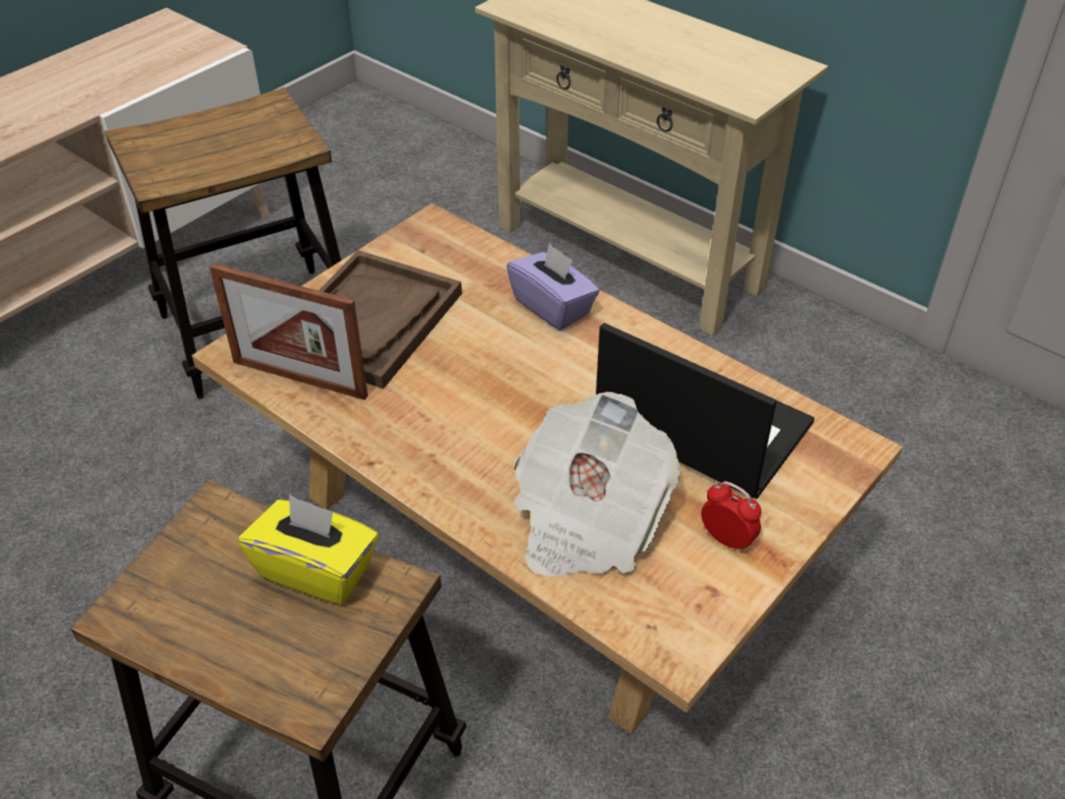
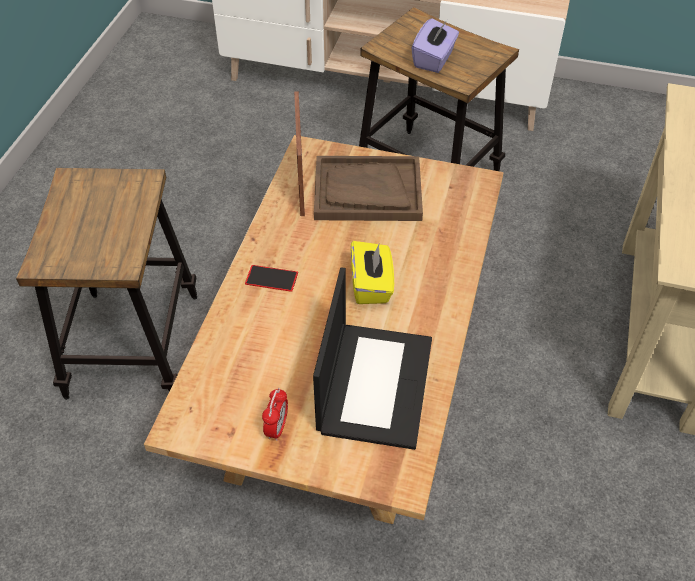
camera: 65 degrees right, 5 degrees up
(317, 570) = (123, 233): yellow tissue box -> yellow tissue box (371, 285)
(462, 466) = (271, 278): none -> phone
(553, 307) = (440, 269): purple tissue box -> purple tissue box (434, 59)
(587, 518) = (259, 351): newspaper -> none

